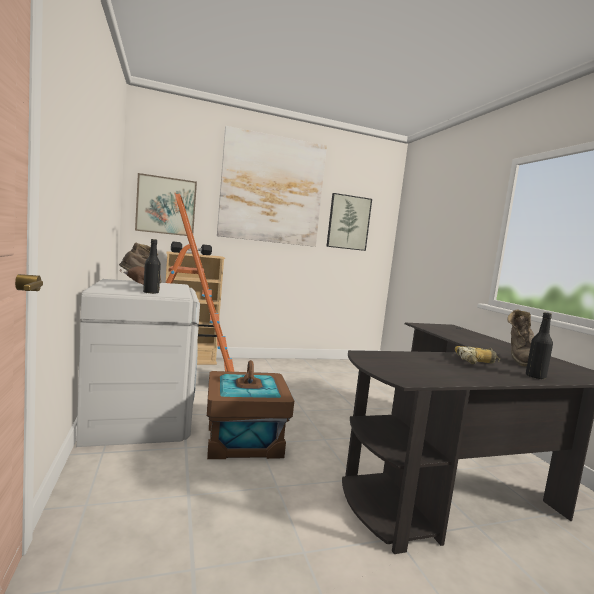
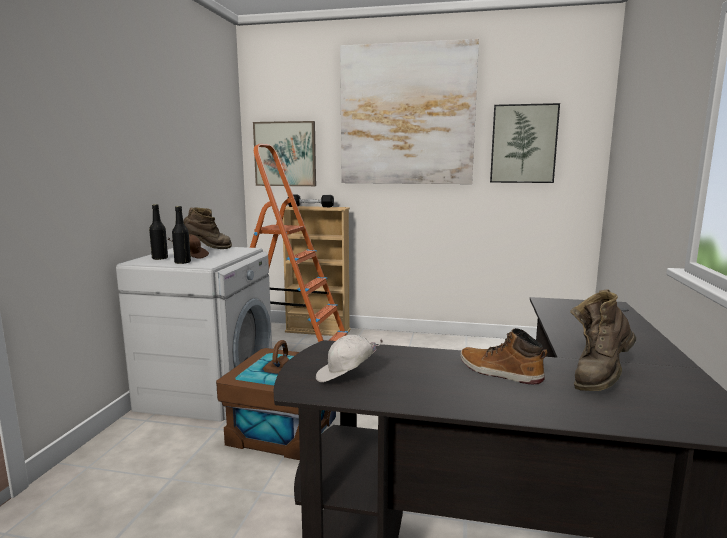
camera: 30 degrees right, 5 degrees up
(411, 369) = (346, 376): none -> white cap
(478, 361) = (499, 372): power drill -> boot
(535, 377) = (552, 410): black bottle -> black bottle (160, 258)

